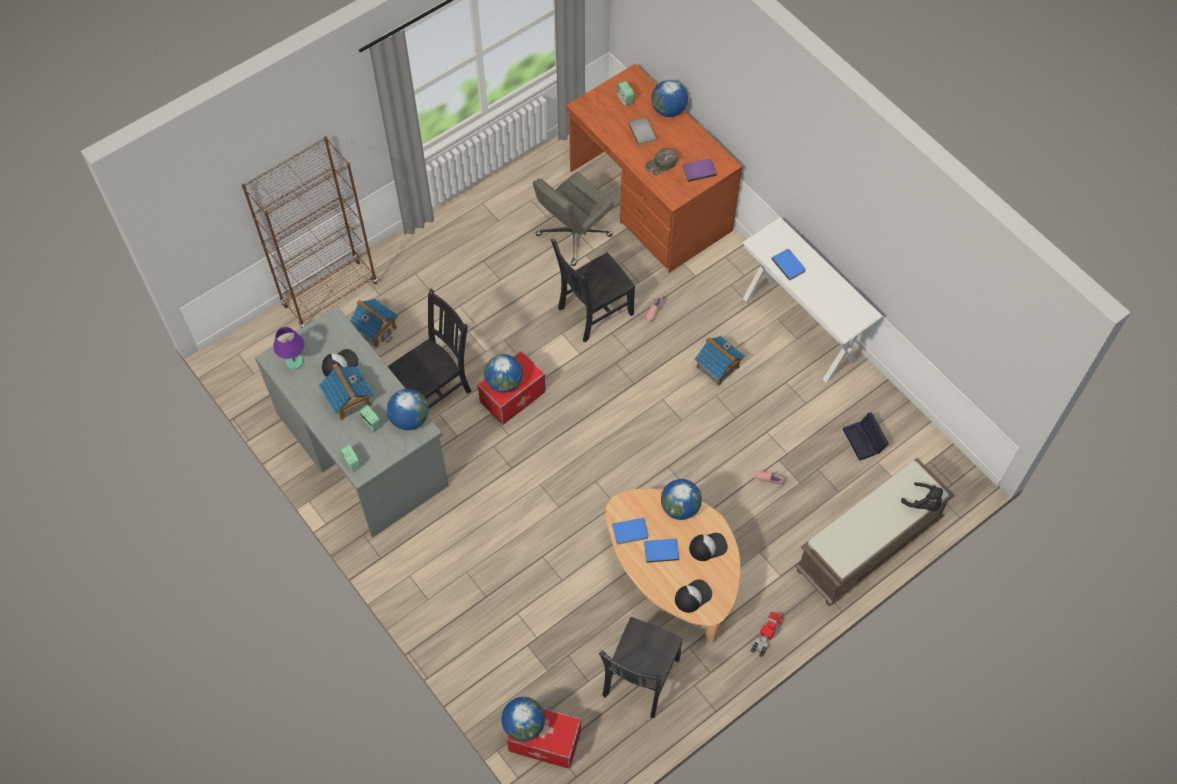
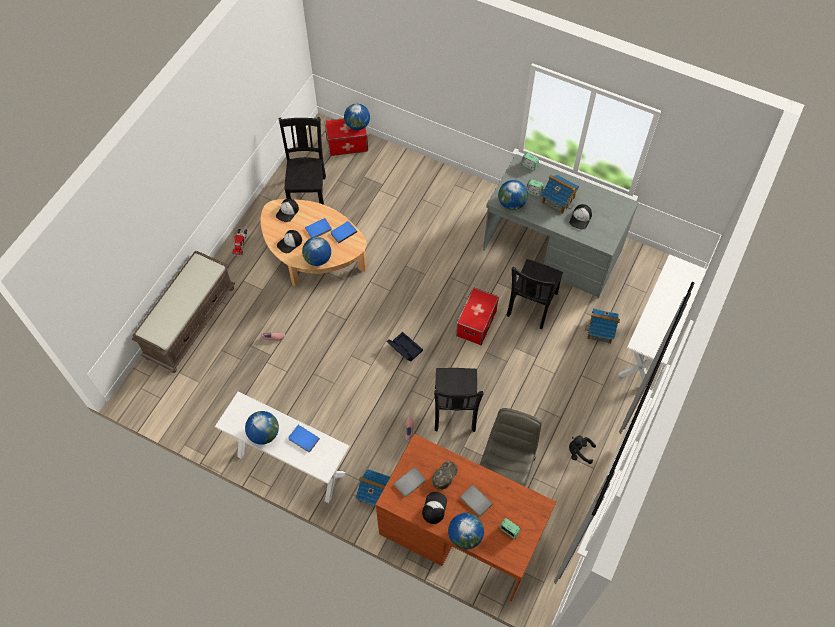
camera: 155 degrees right, 0 degrees up
(295, 362) = (610, 208): purple table lamp -> none
(330, 294) = (651, 342): brown bookcase -> white console table
(504, 383) = (480, 304): globe -> globe (264, 433)
(593, 312) = (454, 410): black chair -> black chair turned 150 degrees clockwise
(686, 142) = (434, 508): none -> cap
(698, 170) = (410, 483): purple book -> grey book
(718, 367) = (341, 406): toy house -> toy house (375, 493)
(865, 441) = (213, 394): black storage box -> black storage box (403, 348)
(923, 503) = (151, 320): black plush toy -> black plush toy (579, 452)

